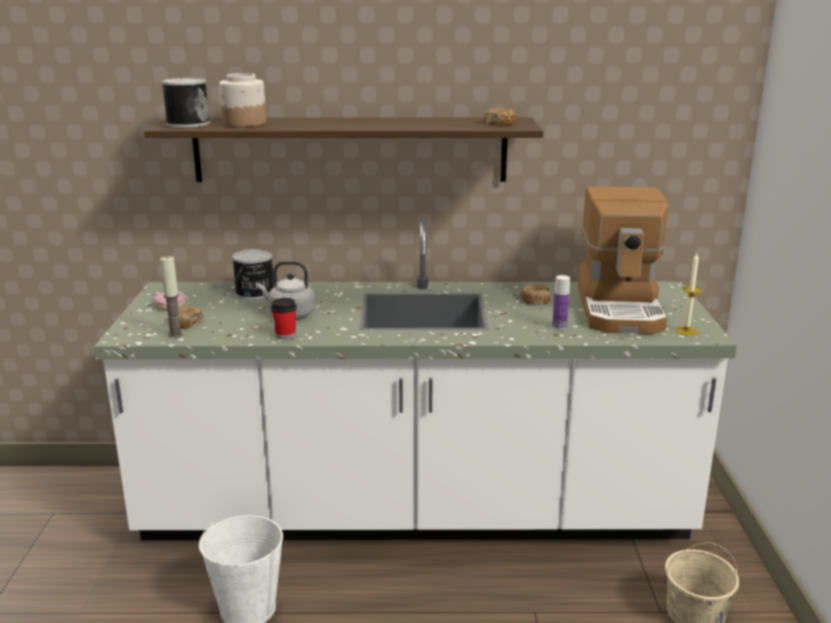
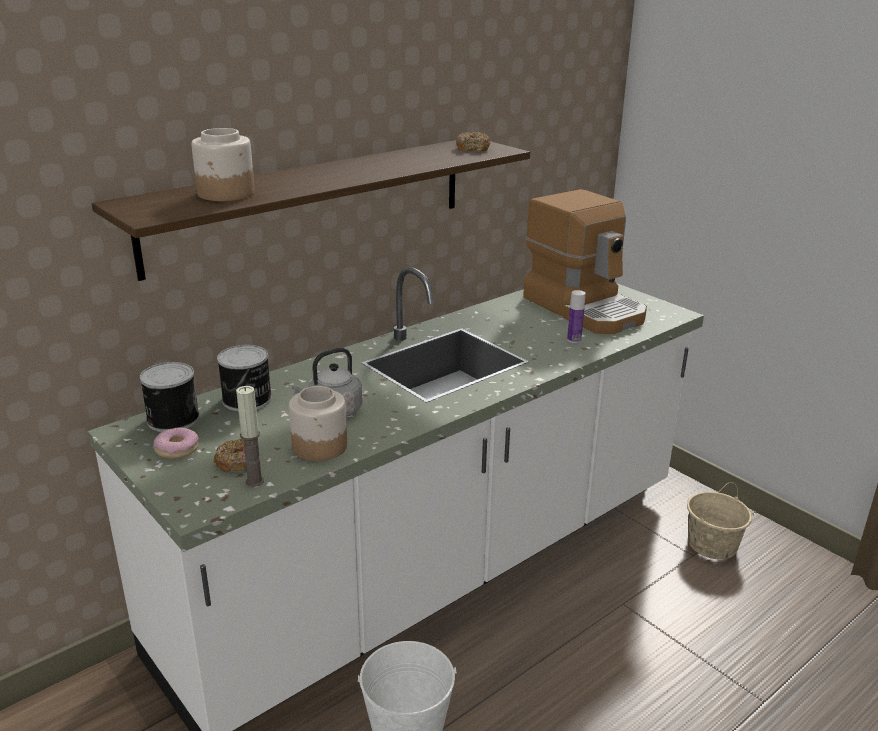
camera: 40 degrees left, 5 degrees up
(187, 123) = (157, 207): can -> can (172, 419)
(244, 330) = (320, 446): none -> jar
(285, 335) = (370, 435): cup -> none
(535, 299) = (513, 320): donut -> none
(686, 331) = (658, 313): candle -> none

